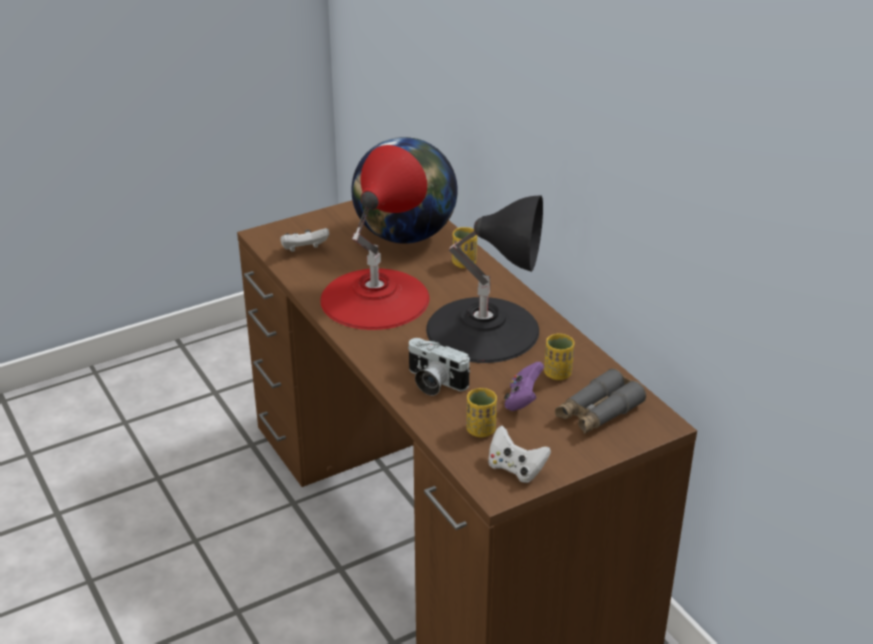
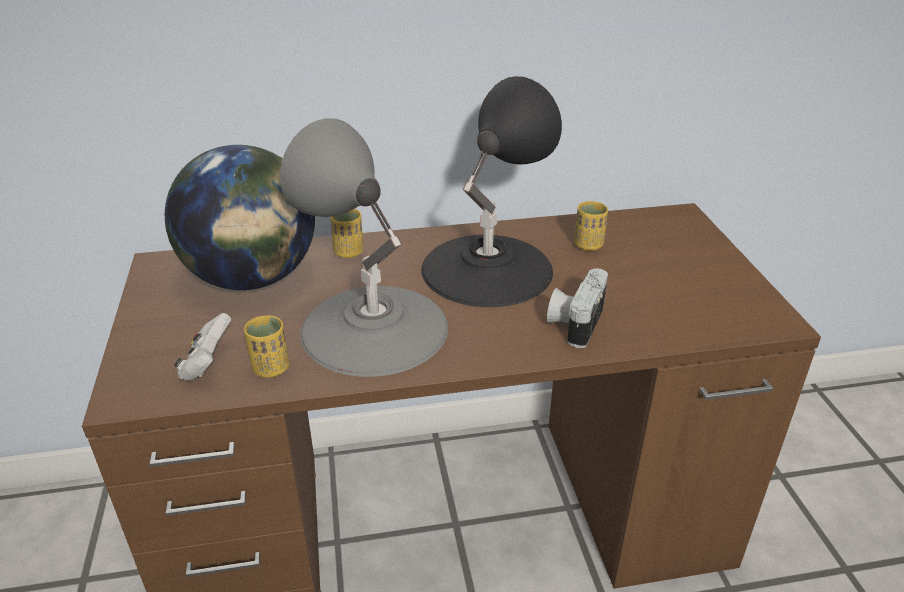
camera: 70 degrees left, 0 degrees up
(374, 298) = (373, 328): red table lamp -> grey table lamp
(433, 383) = (575, 321): camera -> camera turned 150 degrees clockwise
(481, 430) = (672, 309): yellow cup -> yellow cup (271, 368)
(515, 469) = (743, 303): white game controller -> none
(522, 400) = (627, 274): purple game controller -> none
(598, 412) = (658, 239): grey binoculars -> none

